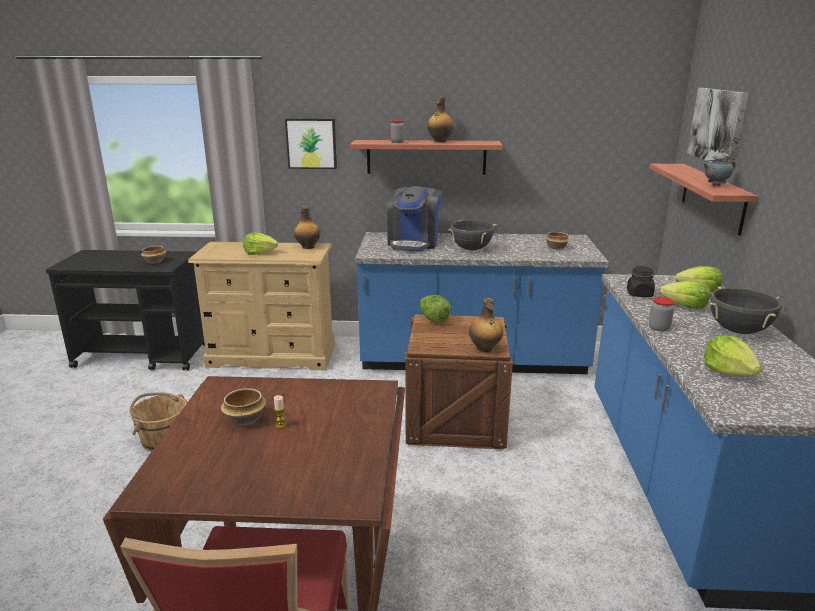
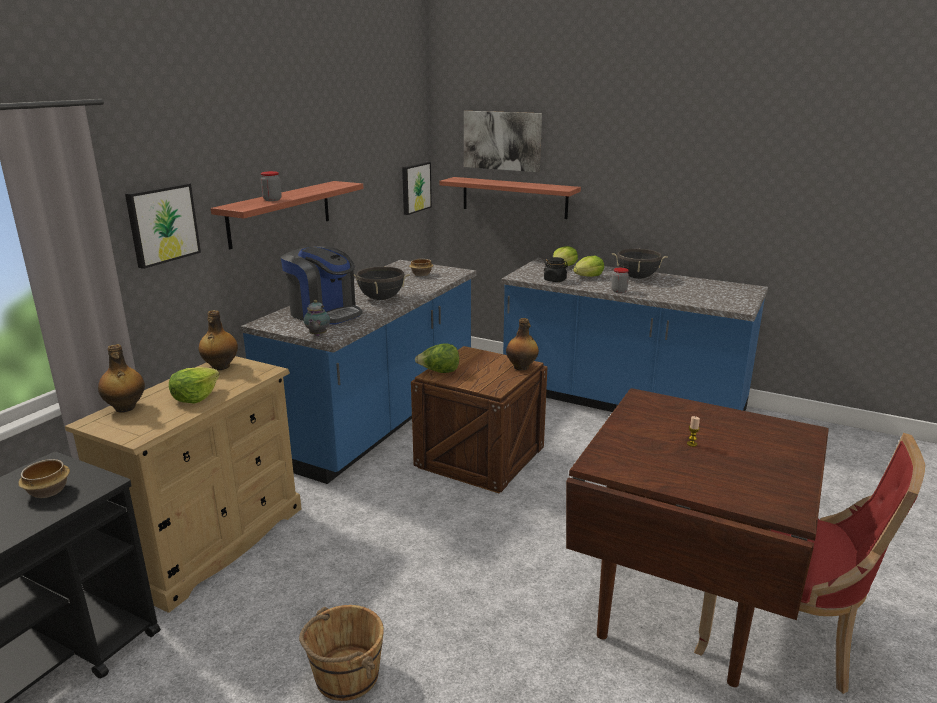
camera: 65 degrees left, 0 degrees up
(244, 419) = (676, 458): bowl -> none
(439, 141) = (301, 191): bottle -> bottle (125, 408)
(635, 167) = (415, 187): none -> picture
(714, 186) = (543, 186): teapot -> teapot (317, 335)
(729, 371) = (693, 295): lettuce -> none

